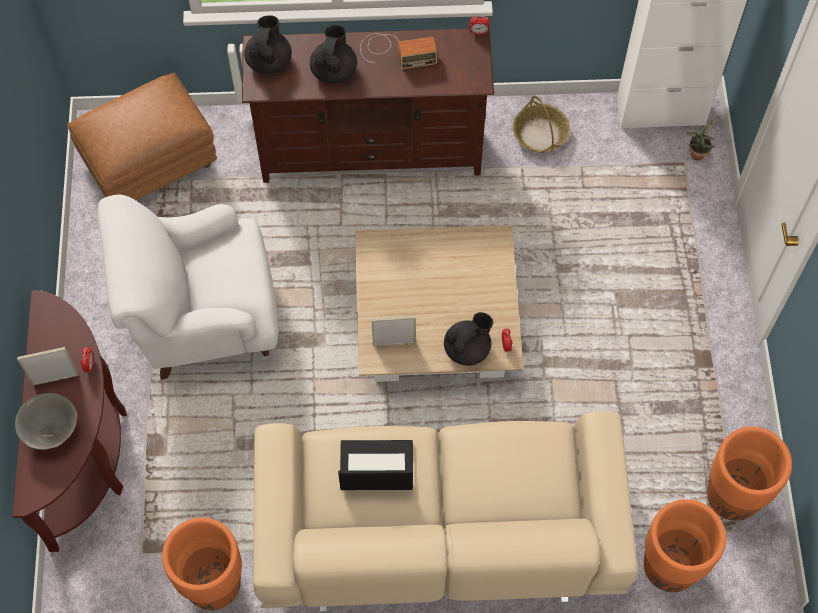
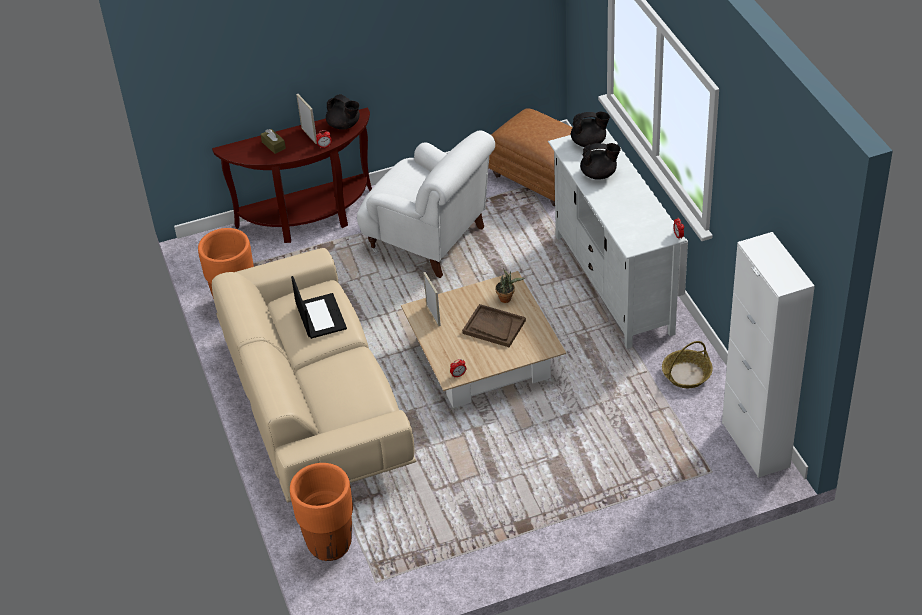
camera: 75 degrees right, 20 degrees down
(52, 430) = (273, 145): grey bowl -> brown tissue box
(203, 319) = (430, 241): white armchair -> white armchair turned 150 degrees clockwise
(371, 151) = (614, 284): brown tv stand -> white tv stand
(395, 51) = (634, 199): radio -> none
(441, 285) = (494, 327): none -> brown tray
(467, 348) = (446, 355): black teapot -> black teapot (344, 125)
(697, 152) = (726, 478): potted plant -> potted plant (507, 298)
(731, 498) = (404, 572): orange planter -> none

